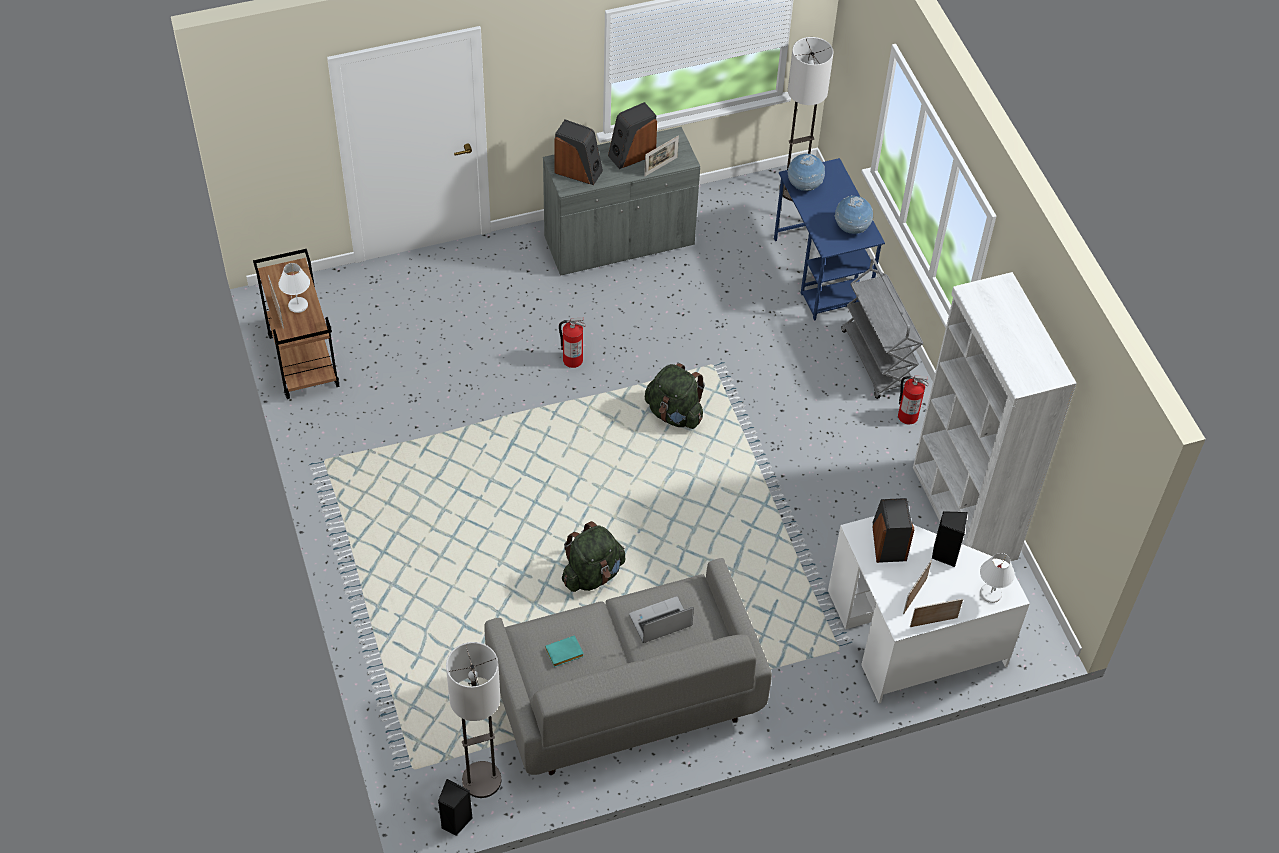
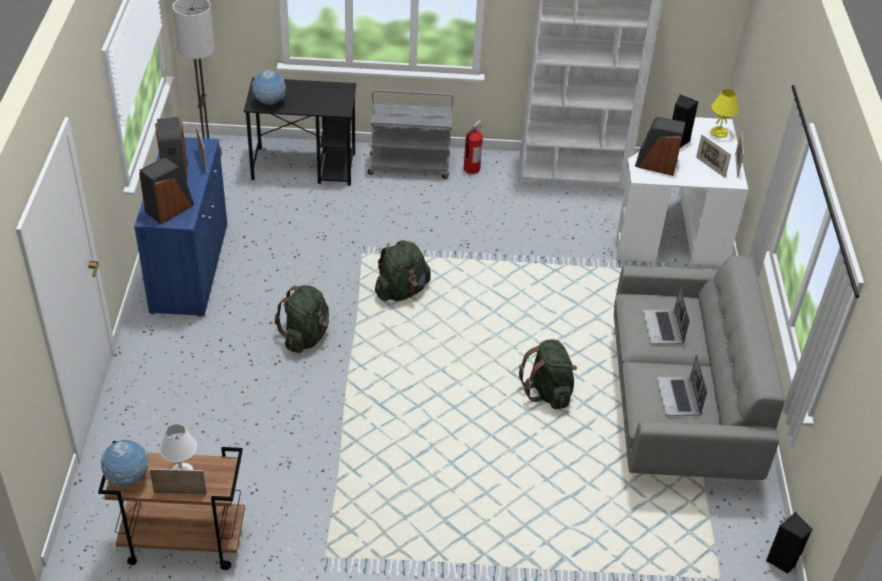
camera: 70 degrees left, 10 degrees down
(481, 780) = (743, 529): floor lamp -> none
(563, 654) = (679, 398): turquoise book -> laptop
(572, 360) = (306, 337): fire extinguisher -> green backpack
(619, 242) = (190, 268): grey cabinet -> blue cabinet
(821, 273) = (305, 166): blue desk -> black desk
(851, 229) = (331, 94): globe -> globe (128, 479)
(991, 594) = (719, 133): white table lamp -> yellow table lamp

